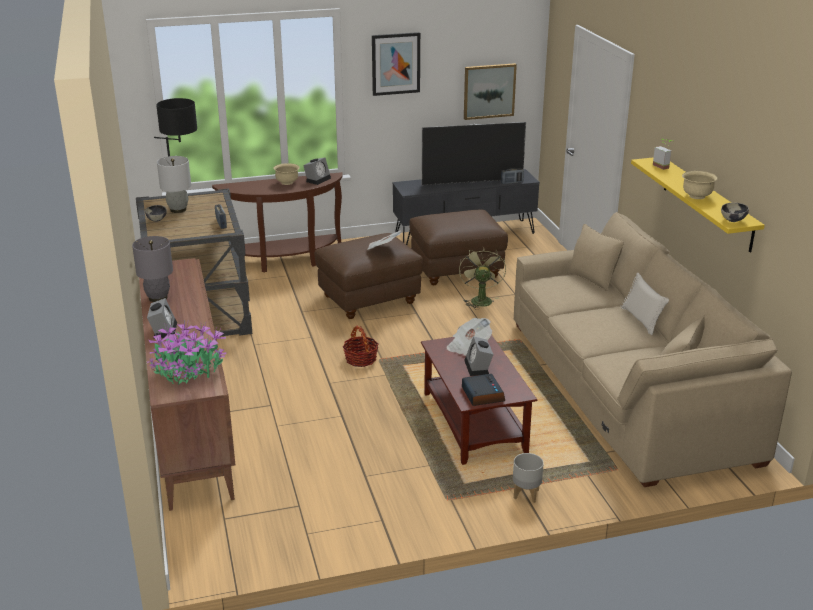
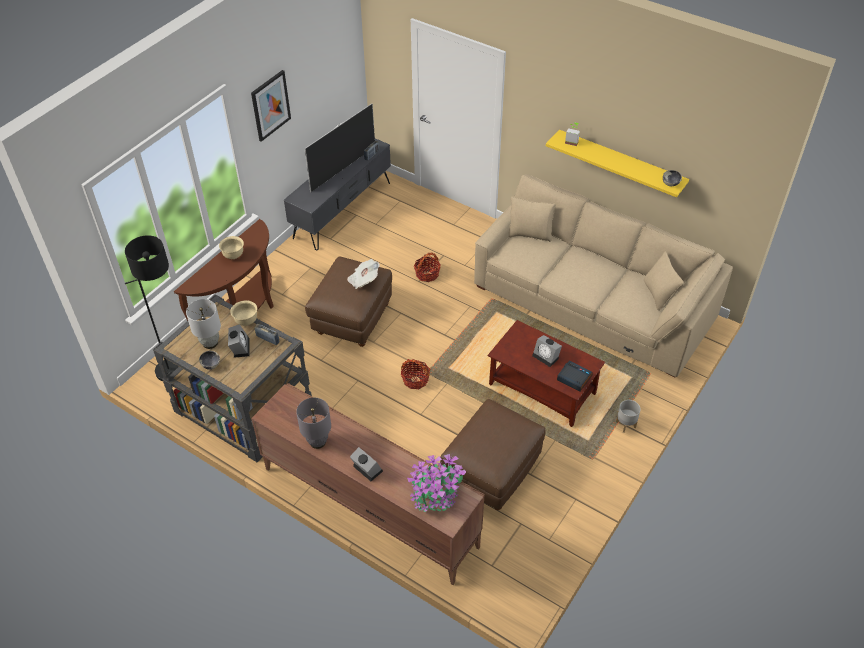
camera: 40 degrees left, 20 degrees up
(318, 179) = (252, 238): alarm clock -> alarm clock (240, 347)
(457, 269) = (378, 251): brown ottoman -> brown ottoman (492, 470)
(468, 347) = (521, 342): newspaper -> none
(480, 299) = (427, 274): green fan -> basket
(489, 91) = (332, 88): picture -> none
(642, 320) = (597, 258): white pillow -> none
(696, 196) = (626, 167): beige bowl -> beige bowl (246, 321)

